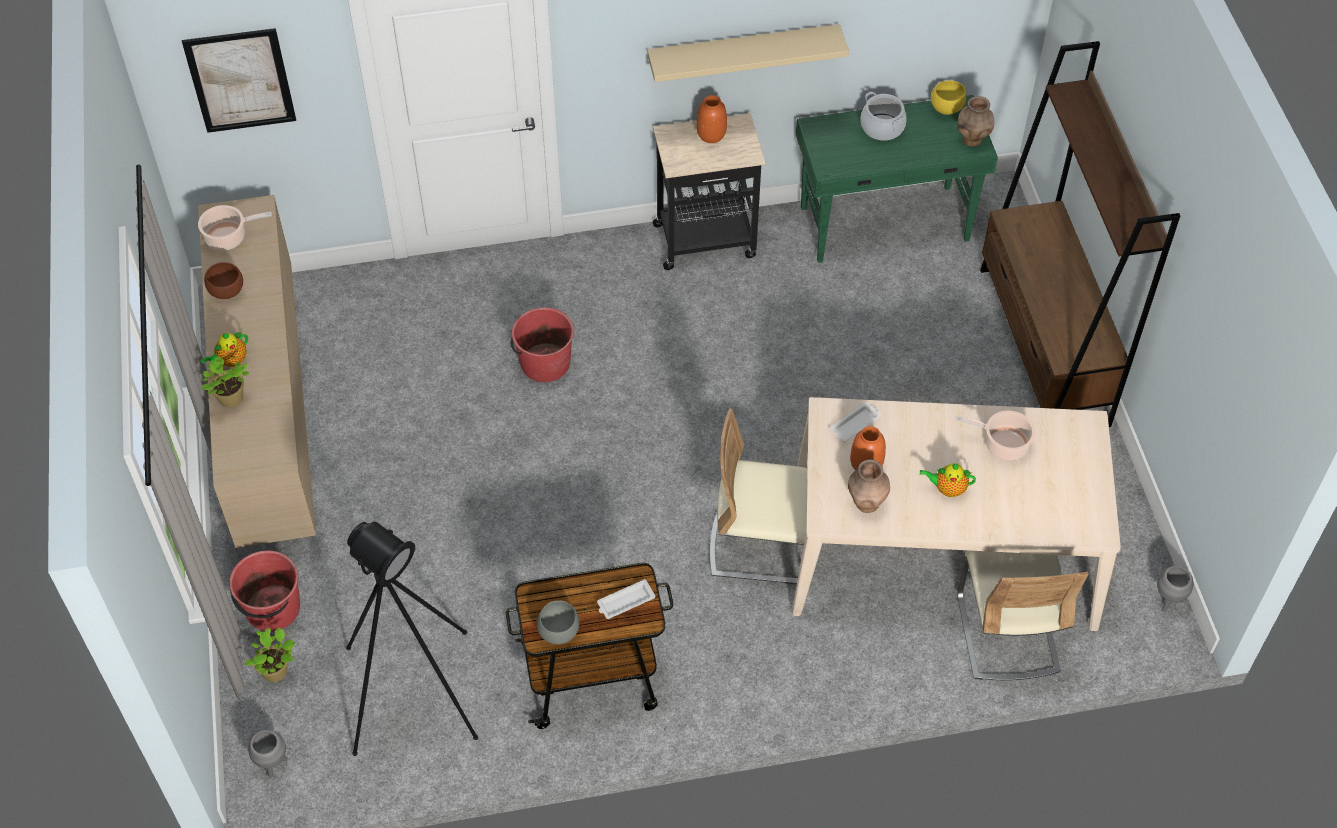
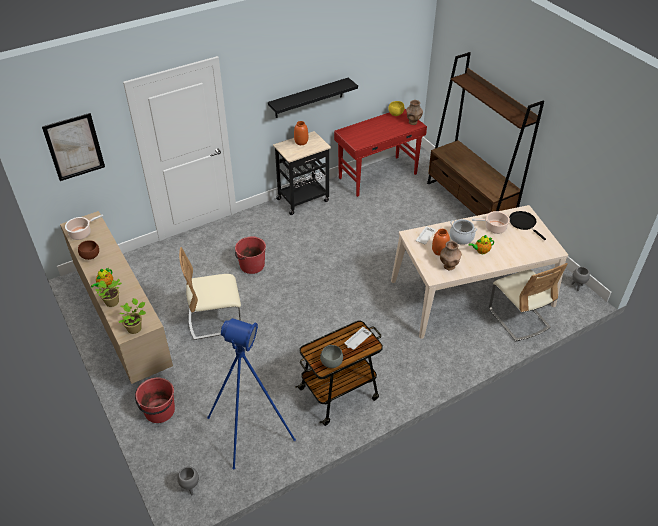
camera: 20 degrees left, 10 degrees down
(277, 671) = (174, 440): potted plant -> potted plant (135, 328)
(412, 693) = (251, 429): black floor lamp -> blue floor lamp
(743, 52) = (309, 98): beige shelf -> black shelf
(762, 545) = (391, 313): beige chair -> beige chair (215, 320)
(882, 127) = (372, 126): cooking pot -> cooking pot (461, 237)
(885, 223) = (378, 176): green console table -> red console table
(1070, 451) = (523, 223): none -> black frying pan

